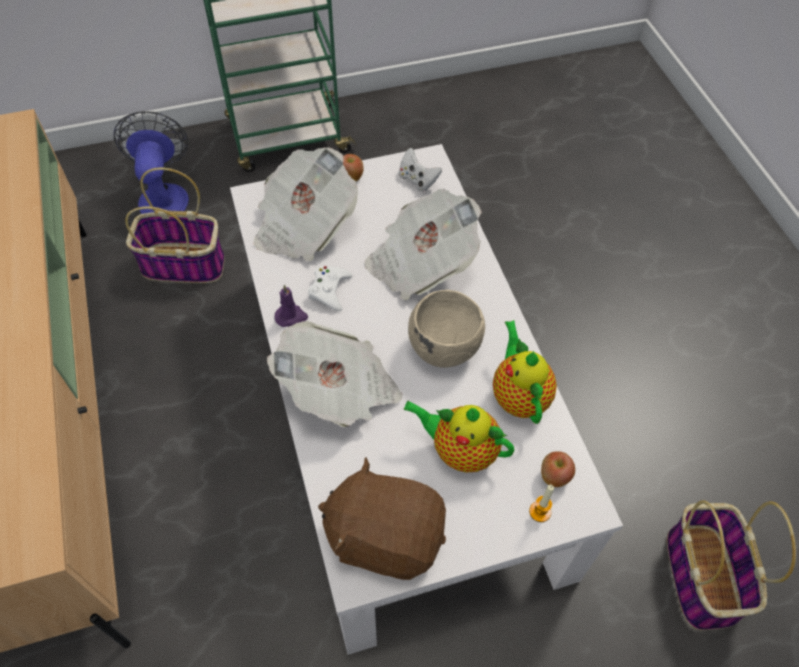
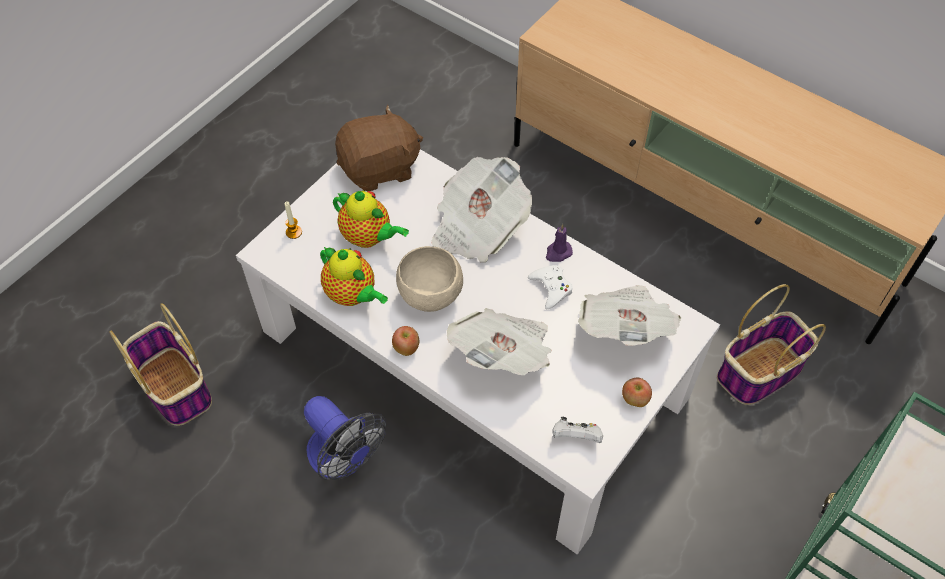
camera: 145 degrees right, 0 degrees up
(164, 195) = (861, 425): fan -> fan (344, 459)
(460, 450) = (369, 237): teapot -> teapot turned 45 degrees clockwise
(554, 476) = (296, 257): apple -> apple (406, 348)

